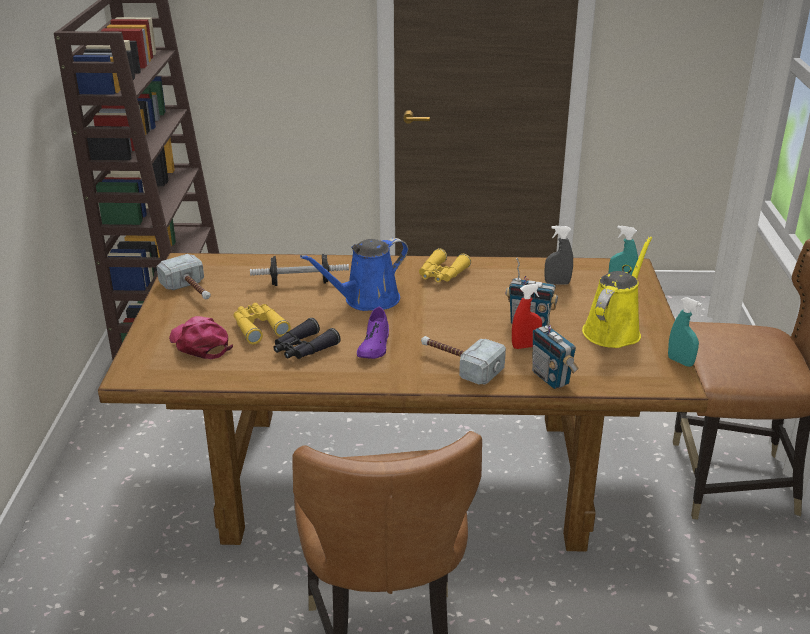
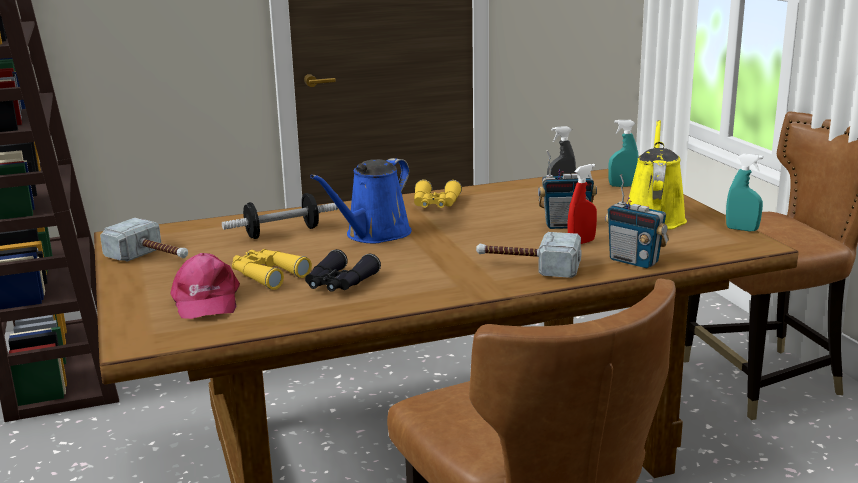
camera: 20 degrees left, 10 degrees down
(200, 344) = (205, 300): pink cap -> pink cap turned 135 degrees counterclockwise
(374, 345) = (419, 267): purple shoe -> none

